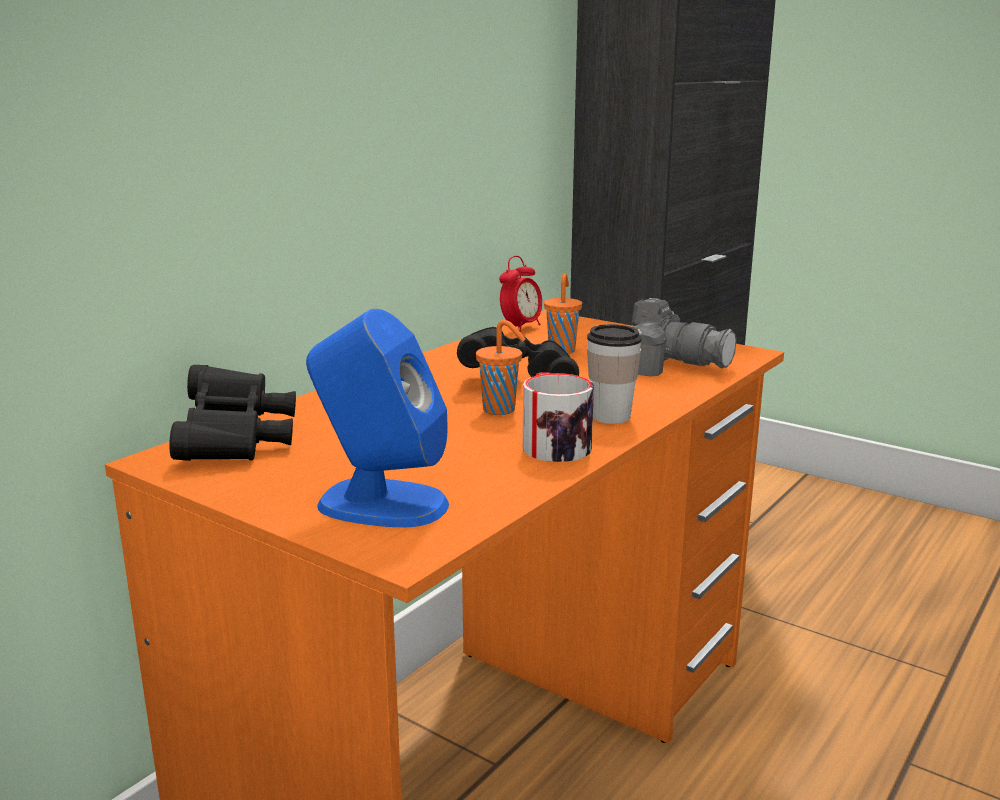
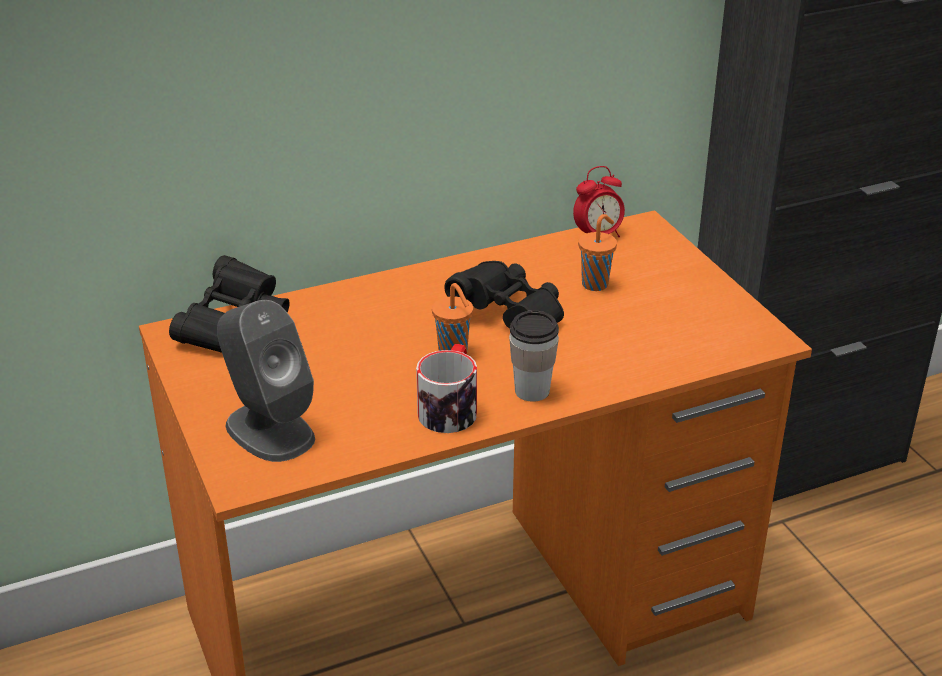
camera: 30 degrees right, 15 degrees up
(381, 504) = (269, 430): blue speaker -> grey speaker
(671, 364) = (671, 336): camera -> none

